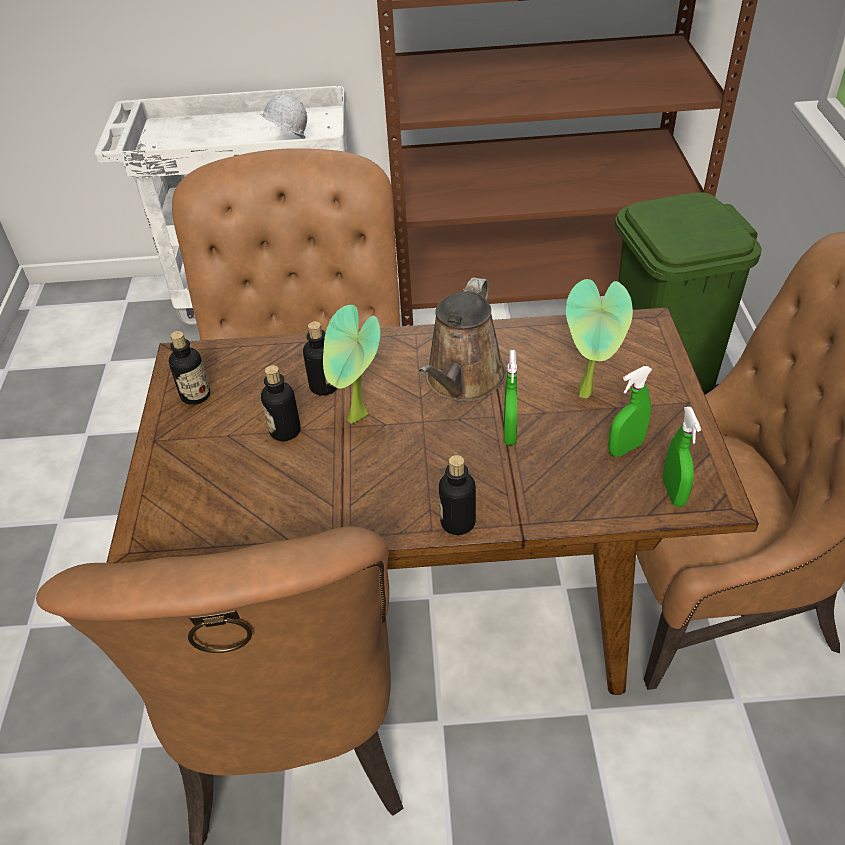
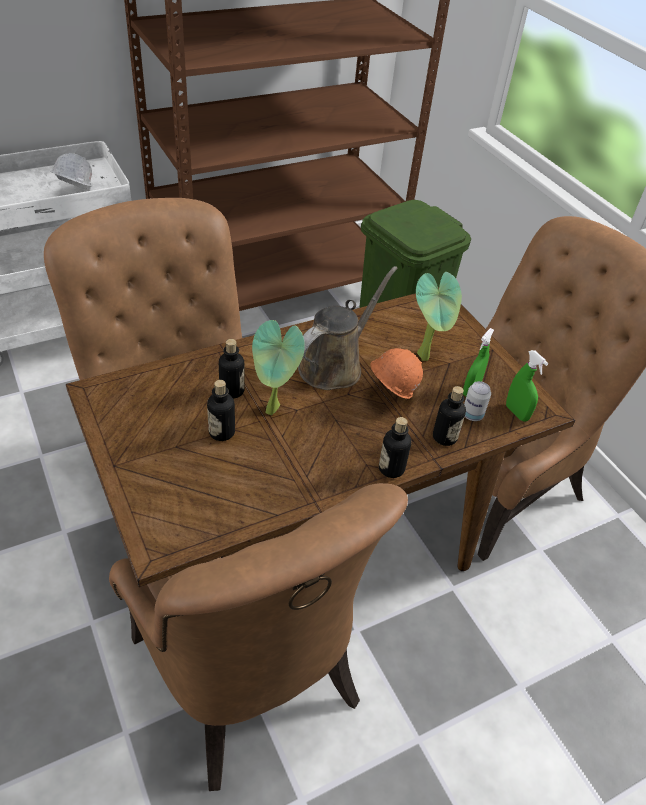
camera: 30 degrees left, 0 degrees up
(195, 395) = (127, 420): bottle -> bottle (444, 437)
(462, 381) = (334, 365): brown watering can -> brown watering can turned 135 degrees counterclockwise
(509, 433) = (390, 396): green spray bottle -> orange hard hat
(607, 481) = (472, 415): none -> can

